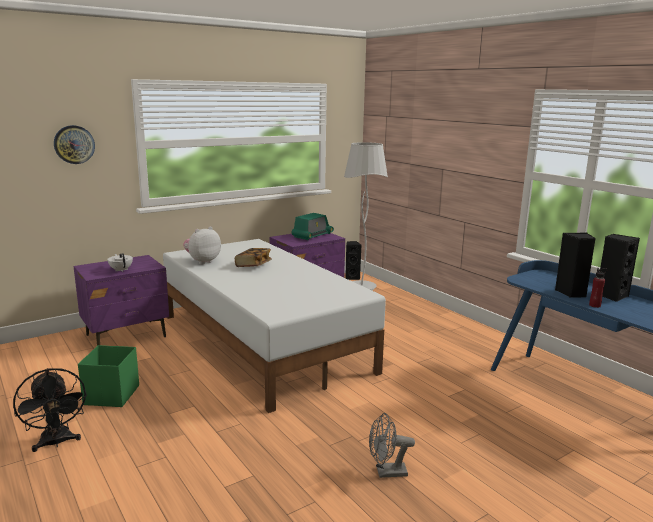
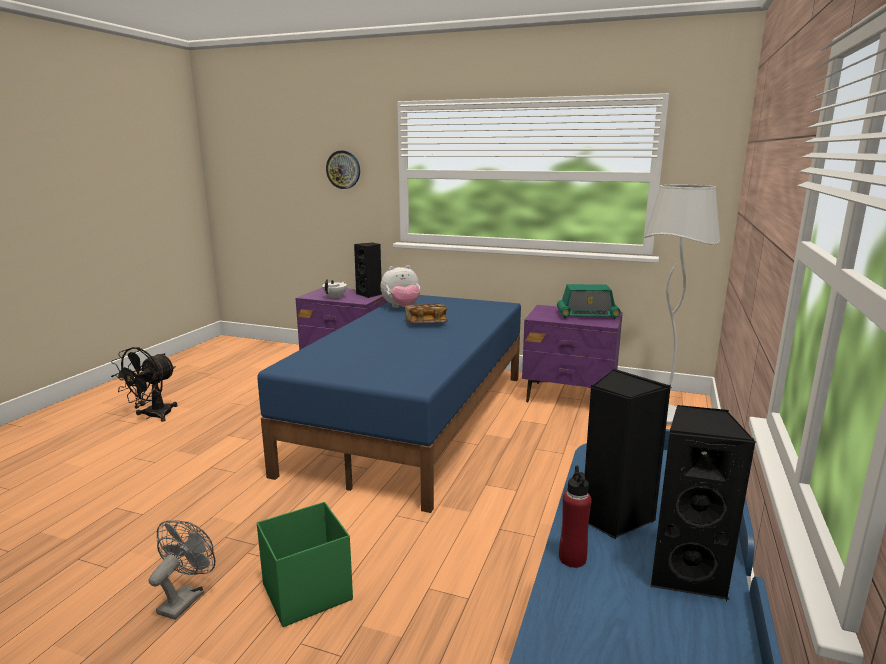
camera: 55 degrees right, 0 degrees up
(111, 395) = (239, 403): green storage box -> green storage box (305, 592)
(202, 261) = (402, 308): plush toy -> plush toy turned 150 degrees clockwise
(263, 342) = (416, 420): white bed -> blue bed
(352, 277) = (677, 400): black speaker -> black speaker (370, 294)
(386, 472) = (185, 598): grey fan -> grey fan turned 60 degrees clockwise

